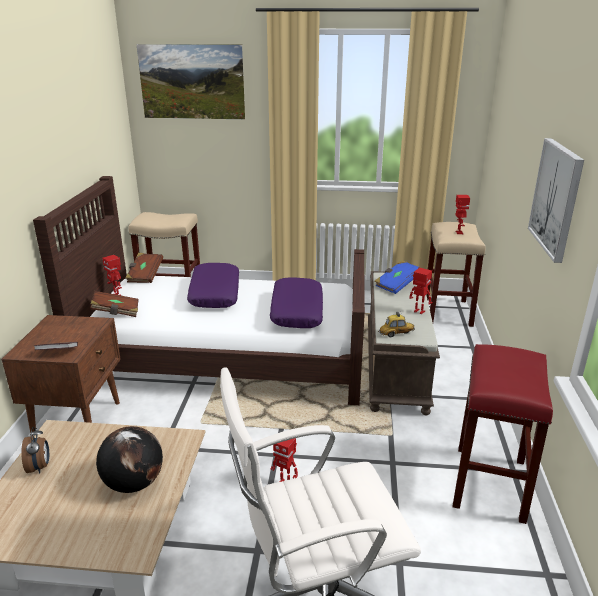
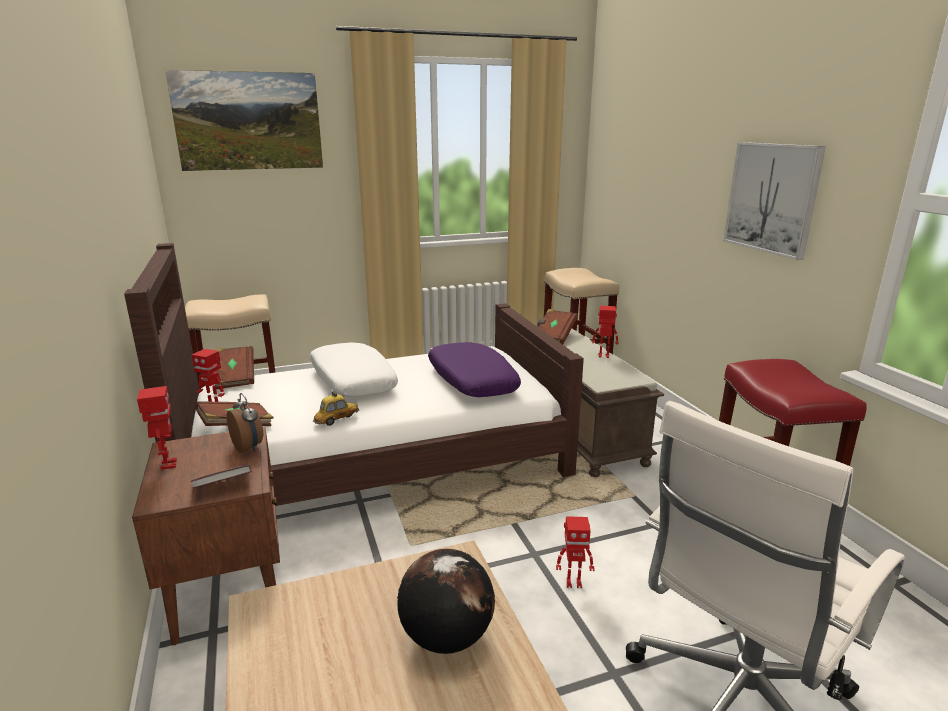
camera: 25 degrees left, 5 degrees down
(40, 467) = (280, 666): alarm clock -> alarm clock (249, 447)
(214, 293) = (352, 381): purple pillow -> white pillow
(396, 334) = (607, 380): toy car -> toy car (337, 420)
(397, 285) = (553, 336): blue book -> brown book
(458, 232) = (583, 276): toy robot -> toy robot (167, 464)

